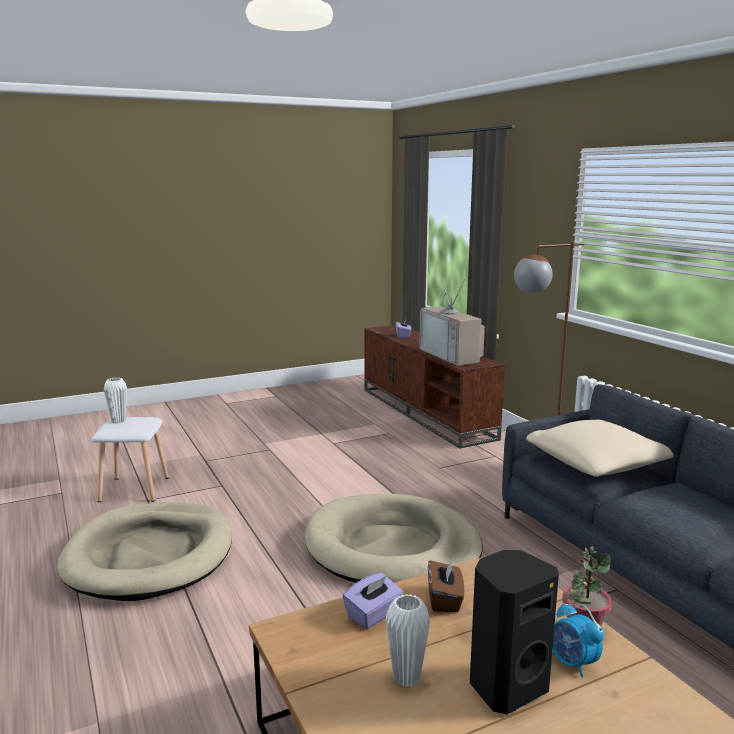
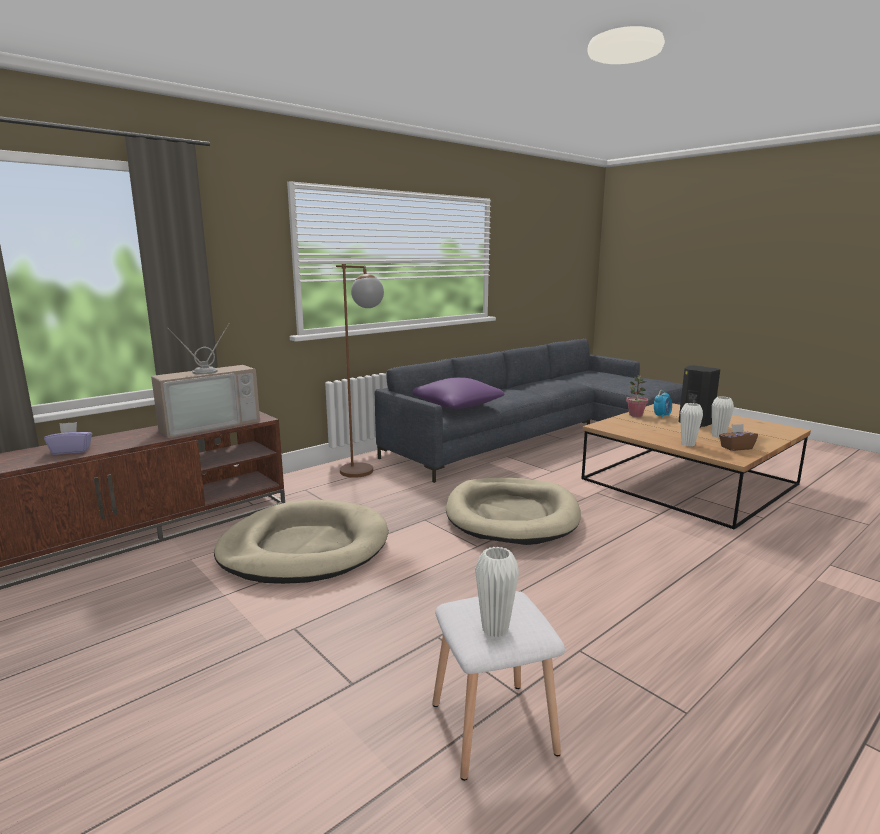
camera: 105 degrees left, 0 degrees up
(150, 555) = (636, 633): beige dog bed -> beige dog bed (304, 548)
(373, 615) = (687, 444): purple tissue box -> white vase
(445, 600) = (651, 434): brown tissue box -> brown tissue box (736, 448)
(596, 464) = (457, 405): beige pillow -> purple pillow

